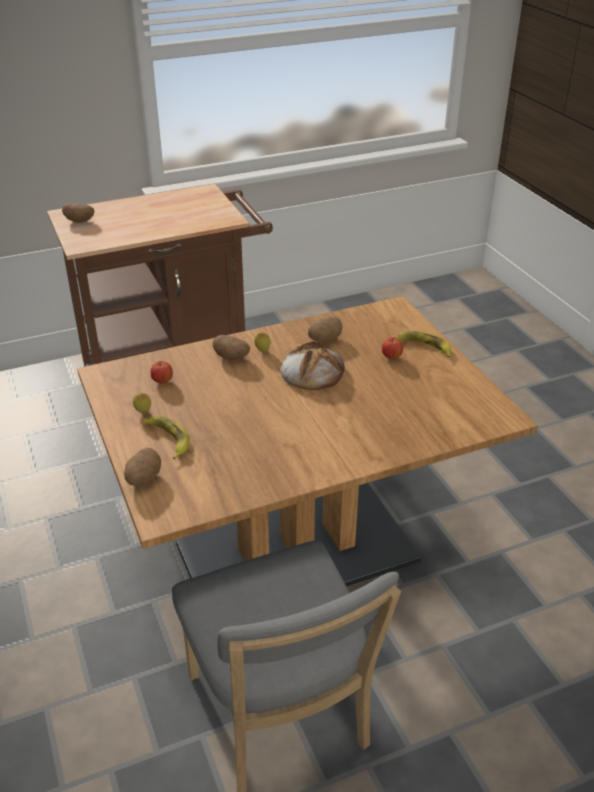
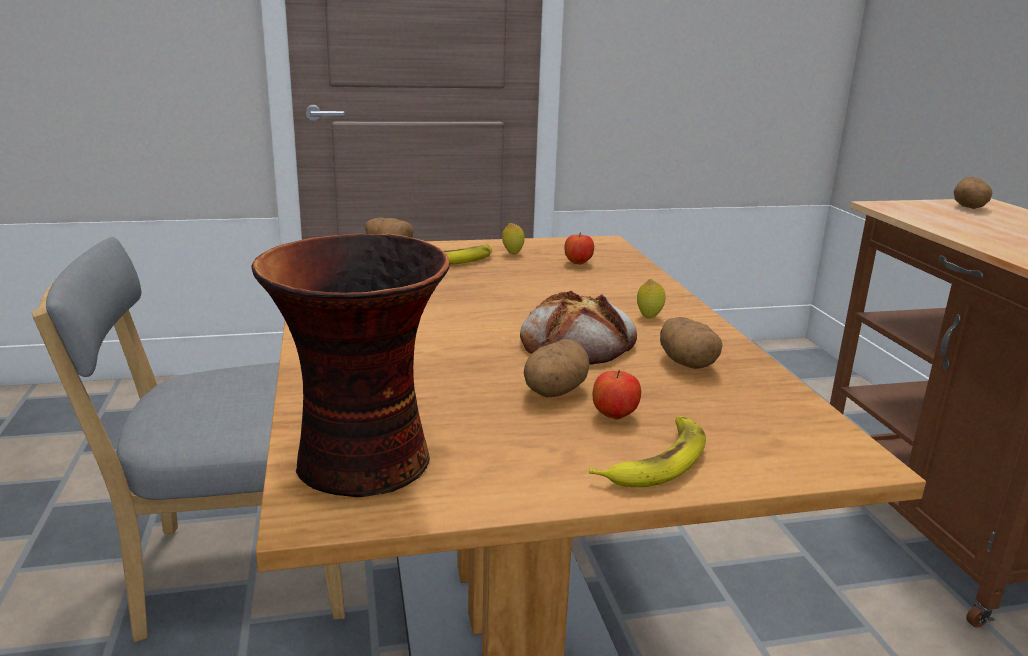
camera: 100 degrees right, 15 degrees down
(232, 357) = (632, 298): potato -> potato (553, 392)
(471, 414) = (362, 464): none -> vase

